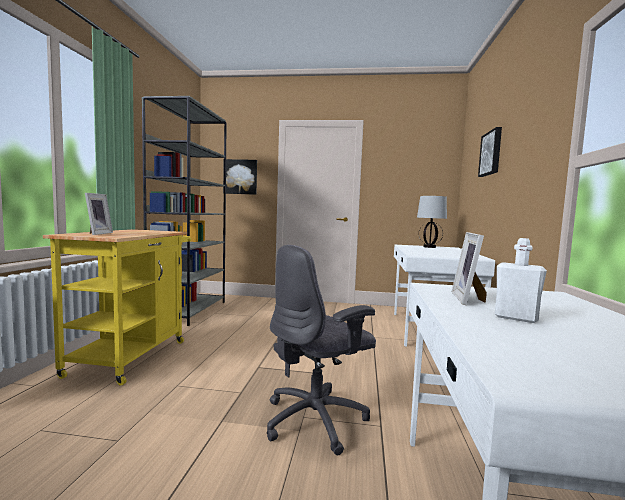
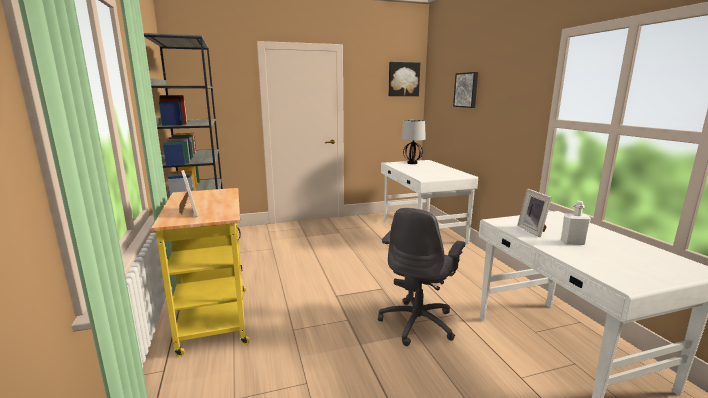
camera: 25 degrees left, 10 degrees up
(240, 177) = (218, 104): picture -> picture (403, 79)

